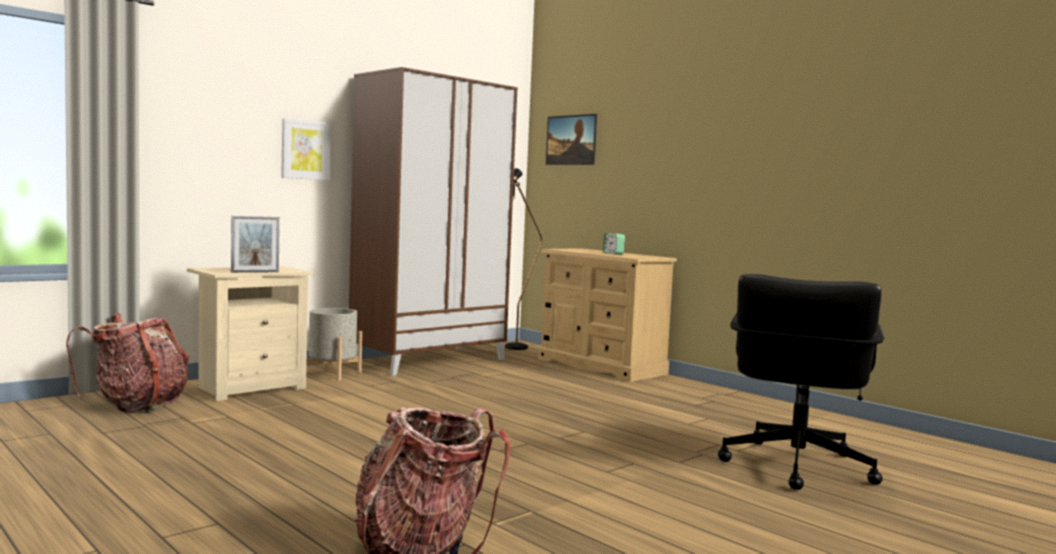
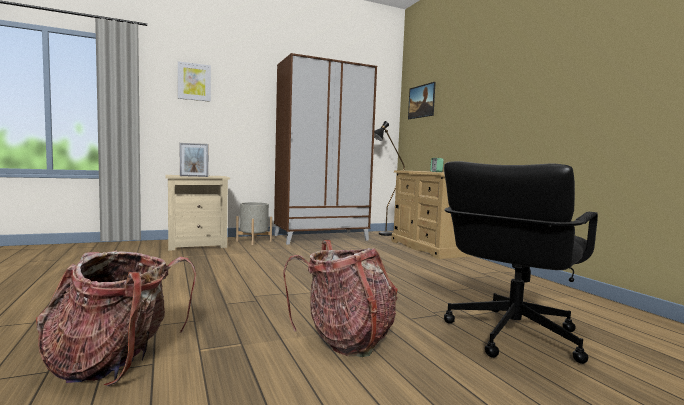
camera: 20 degrees right, 0 degrees up
(136, 404) = (126, 249): backpack -> backpack (346, 339)
(305, 150) = (245, 109): picture -> picture (194, 82)

